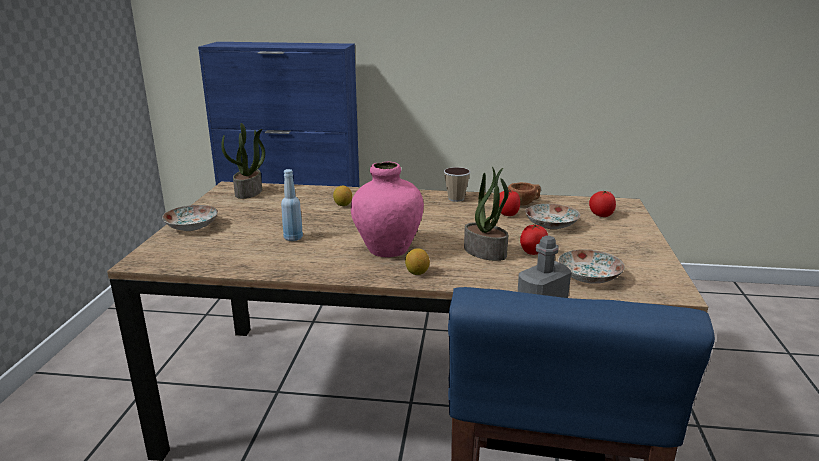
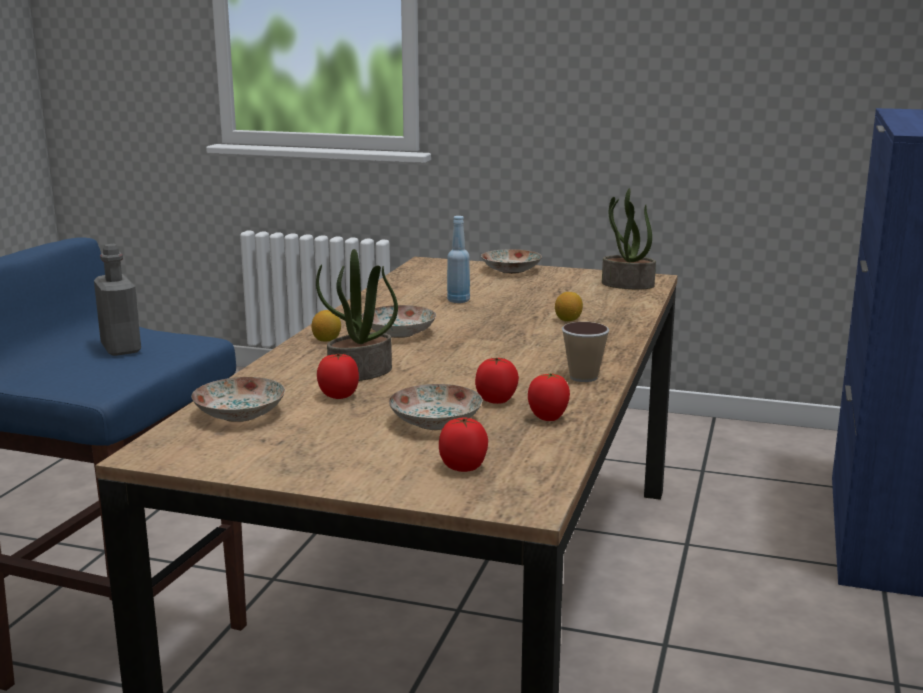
camera: 100 degrees right, 5 degrees down
(387, 250) = (399, 333): pink vase -> plate
(524, 203) = (548, 419): brown cup -> tomato

